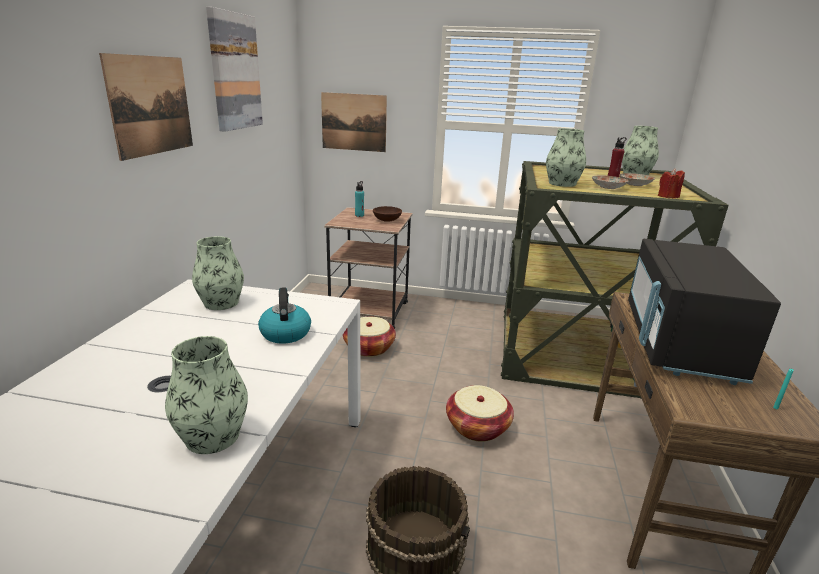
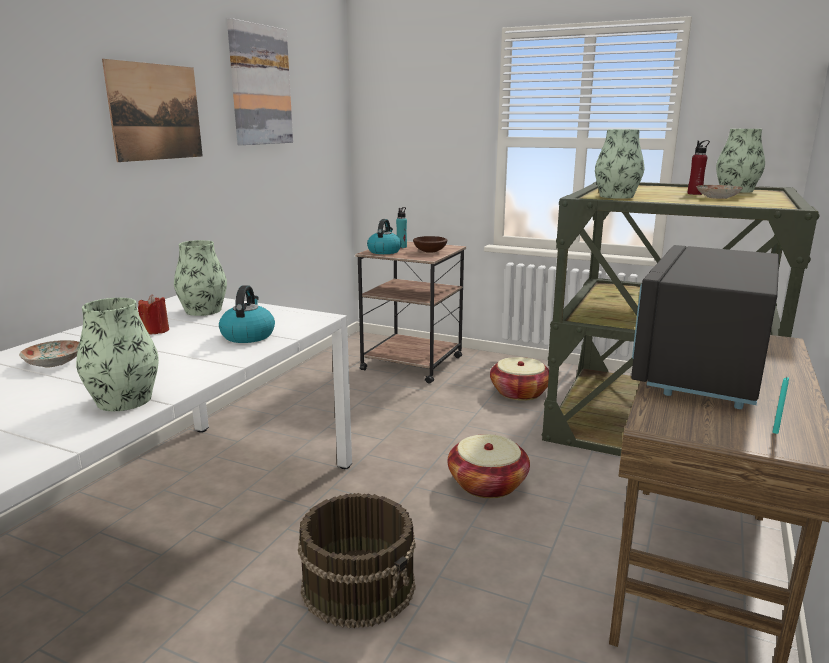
camera: 15 degrees right, 5 degrees down
(348, 221) = (384, 251): none -> kettle
(354, 122) = (405, 143): picture -> none
(369, 348) = (395, 397): basket -> basket (519, 392)
(608, 187) = (675, 199): plate -> plate (54, 363)
(668, 196) = (745, 206): red candle -> red candle (155, 331)

